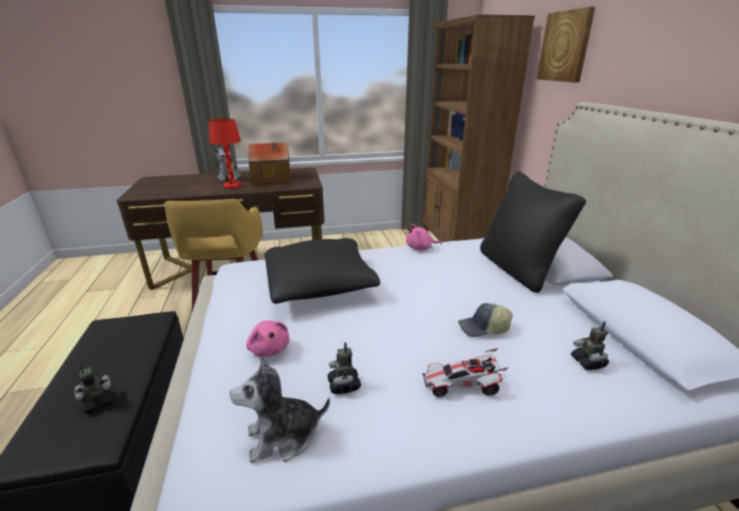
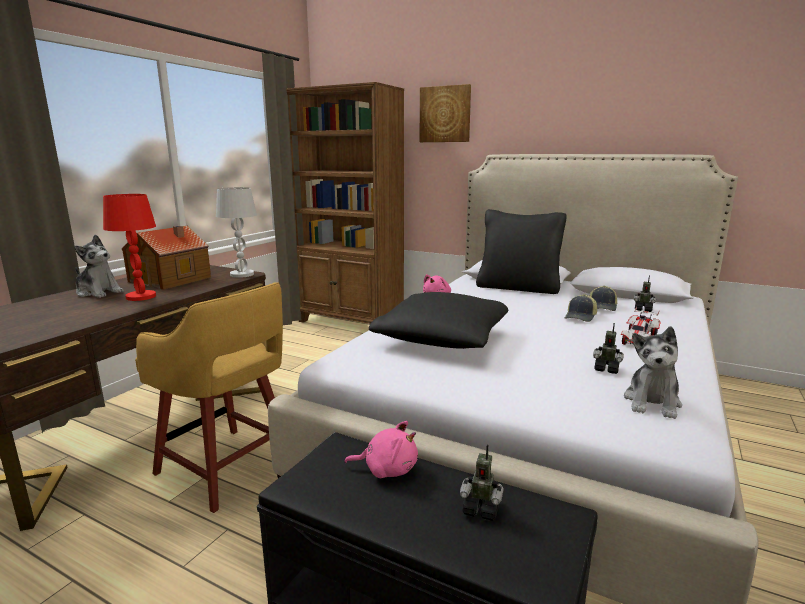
camera: 50 degrees left, 10 degrees down
(98, 402) = (481, 509): toy robot -> toy robot turned 75 degrees counterclockwise
(269, 348) = (525, 381): pink plush toy -> pink plush toy (387, 469)
(307, 185) = (242, 274): none -> white table lamp
(545, 332) = (603, 307): none -> cap

